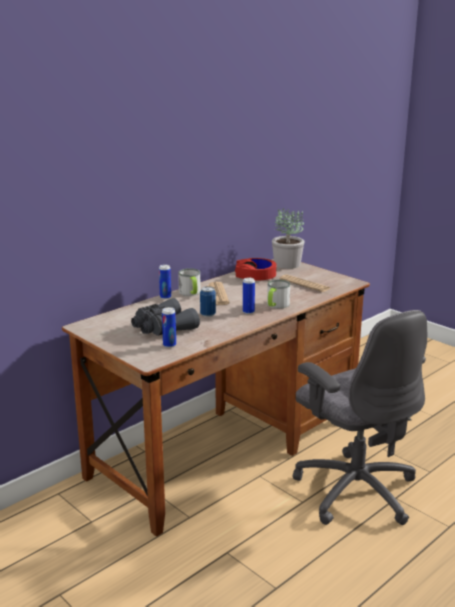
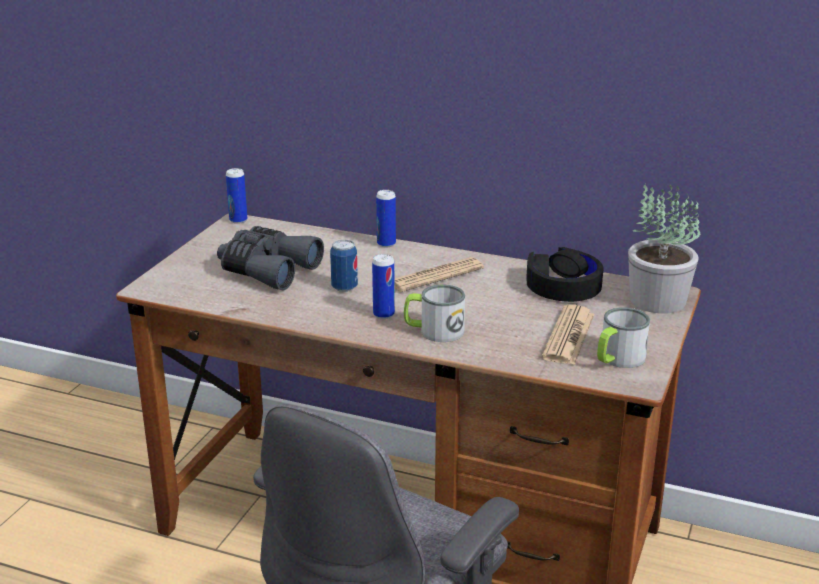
camera: 65 degrees right, 5 degrees up
(169, 345) = (210, 287): can -> can (238, 220)
(191, 293) = (421, 256): mug -> mug (617, 359)
(255, 275) = (563, 285): red headphones -> black headphones

